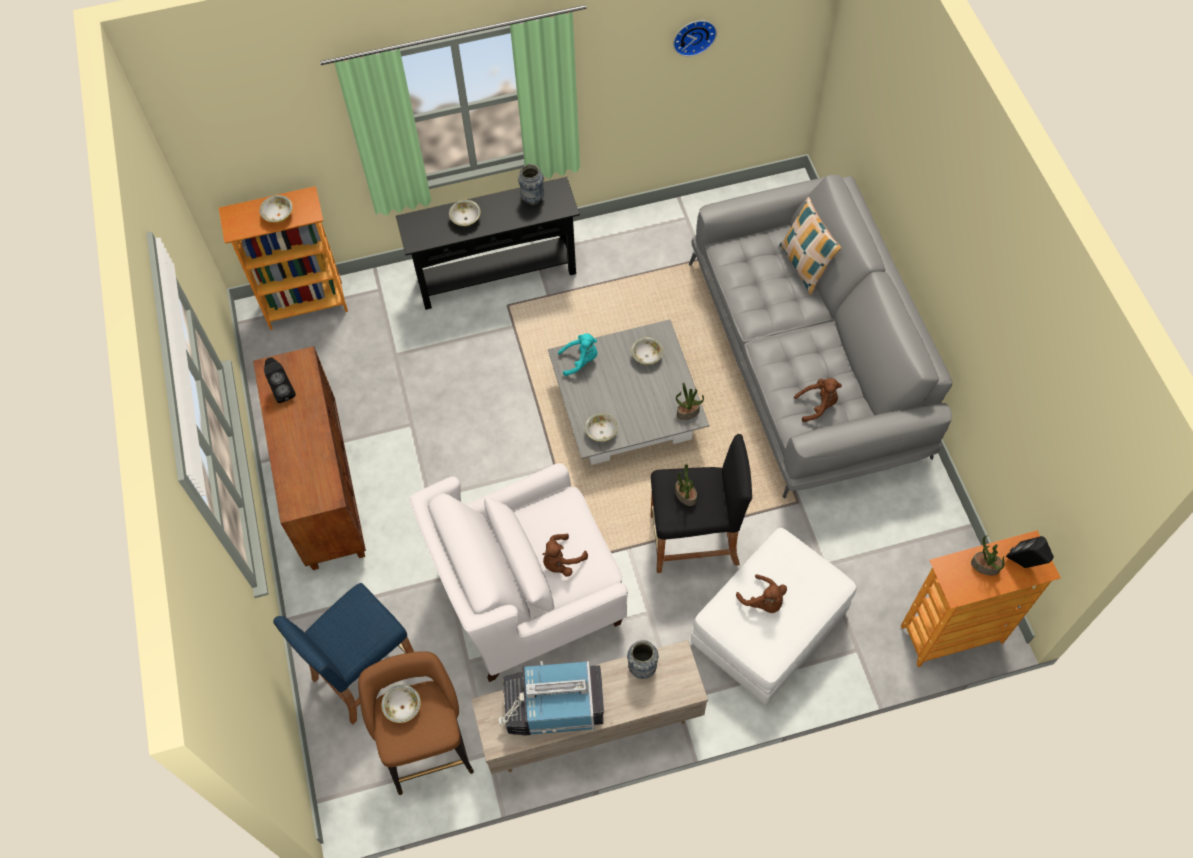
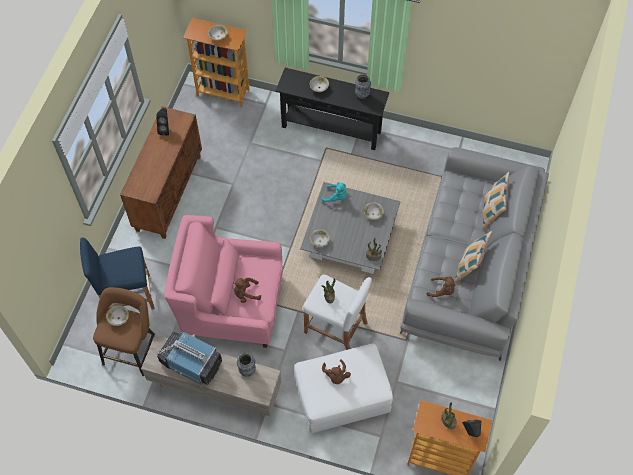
camera: 30 degrees right, 0 degrees up
(529, 593) = (232, 305): white armchair -> pink armchair
(693, 35) = (488, 46): wall clock -> none
(694, 540) = (336, 327): black stool -> white stool
(828, 353) = (469, 266): none -> pillow

